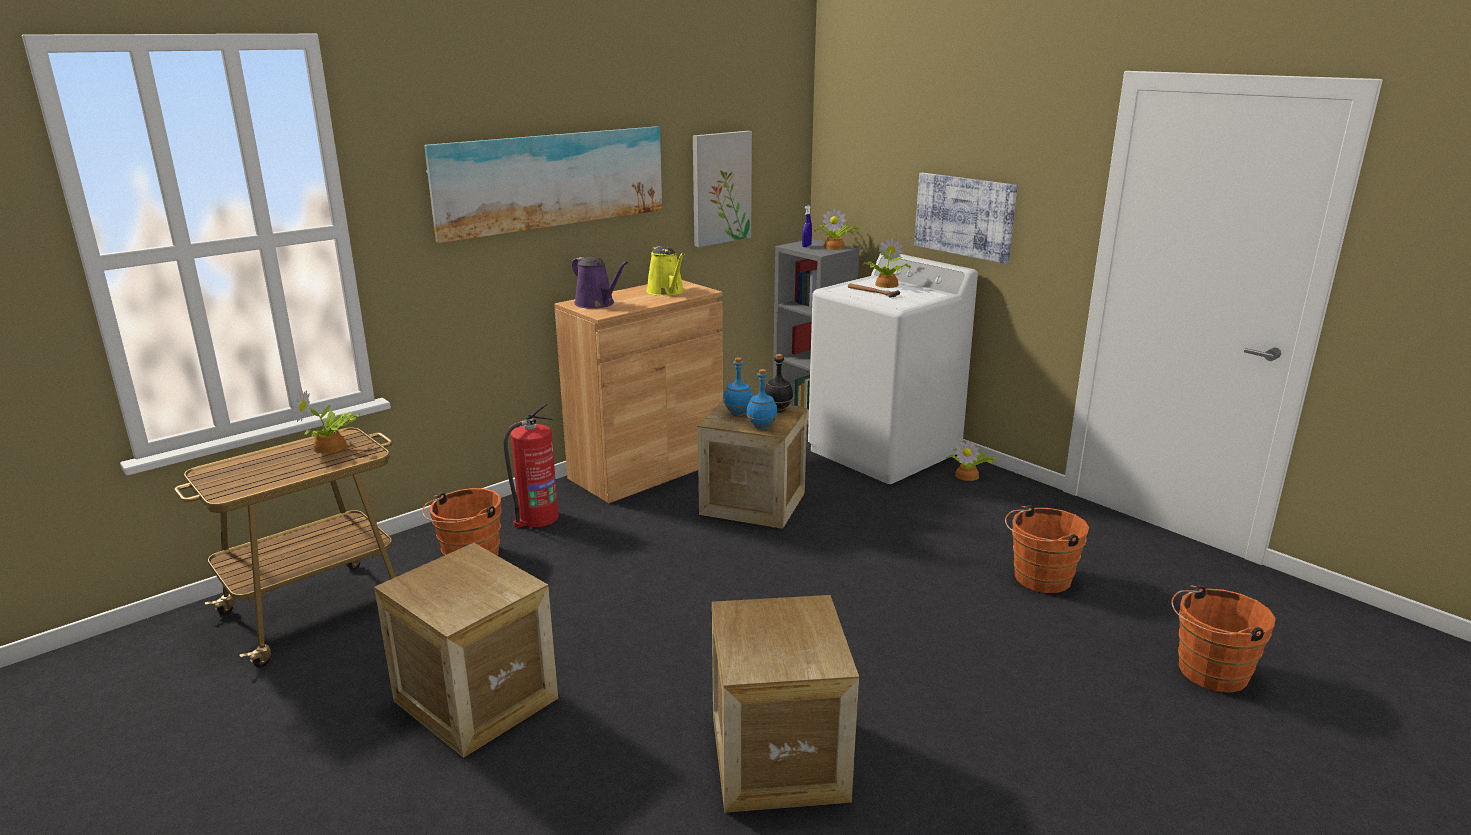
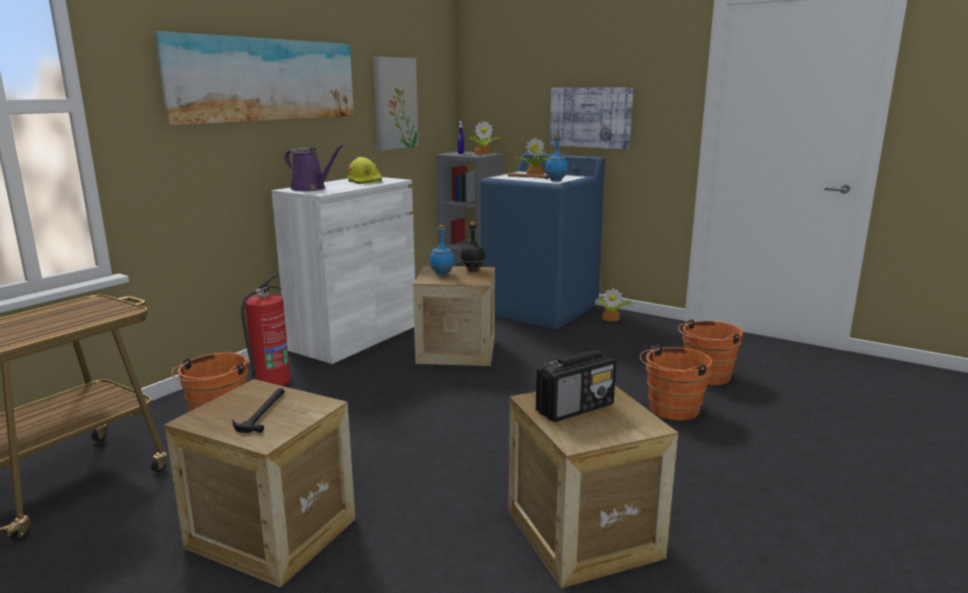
camera: 15 degrees left, 5 degrees down
(331, 447) = (81, 310): potted plant -> none
(464, 586) = (263, 412): none -> hammer
(647, 469) = (354, 337): brown cabinet -> white cabinet
(667, 292) = (365, 181): yellow watering can -> yellow hard hat
(762, 427) = (467, 281): blue bottle -> blue bottle (556, 181)
(770, 628) = (575, 408): none -> radio
(884, 452) = (540, 309): white washing machine -> blue washing machine
(1207, 672) = (862, 421): orange bucket -> orange bucket (670, 410)

